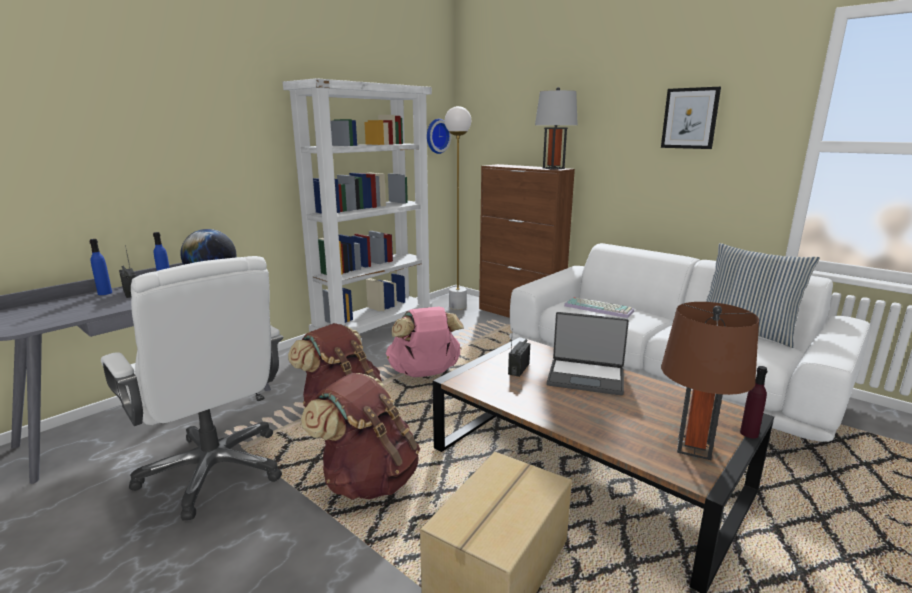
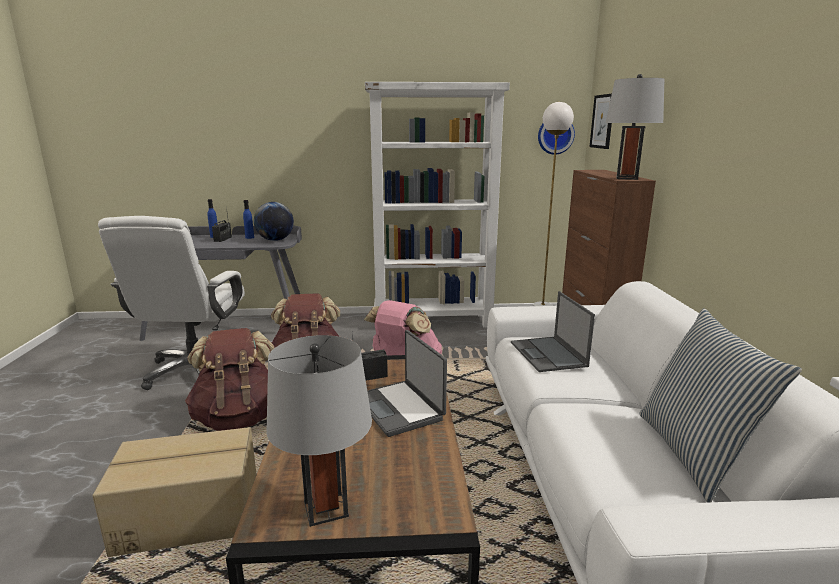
camera: 45 degrees right, 0 degrees up
(599, 308) = (548, 354): keyboard -> laptop
(690, 118) = (771, 112): picture -> picture (602, 121)
(694, 447) = (326, 508): brown table lamp -> grey table lamp
(749, 433) = (403, 537): purple bottle -> none

